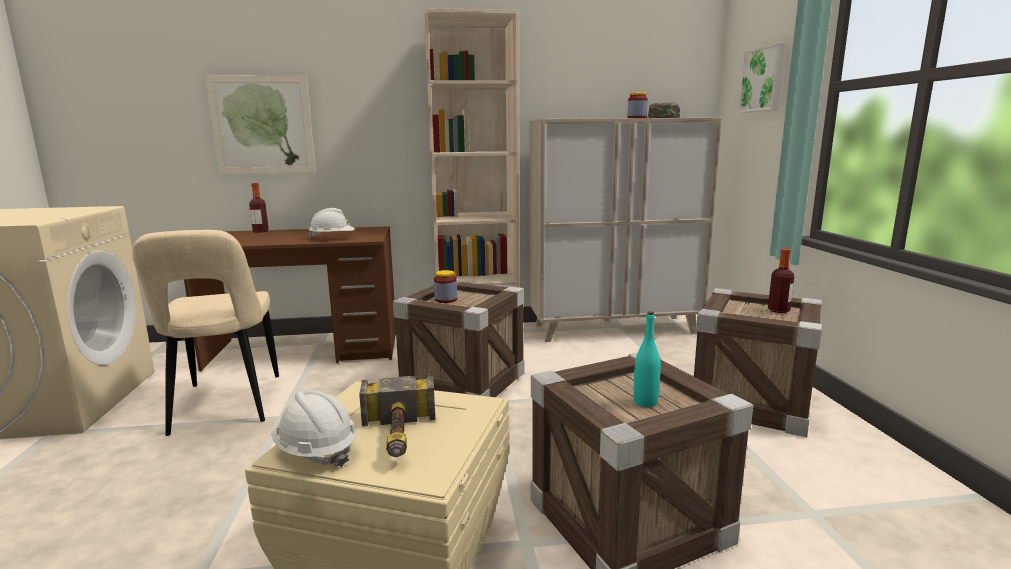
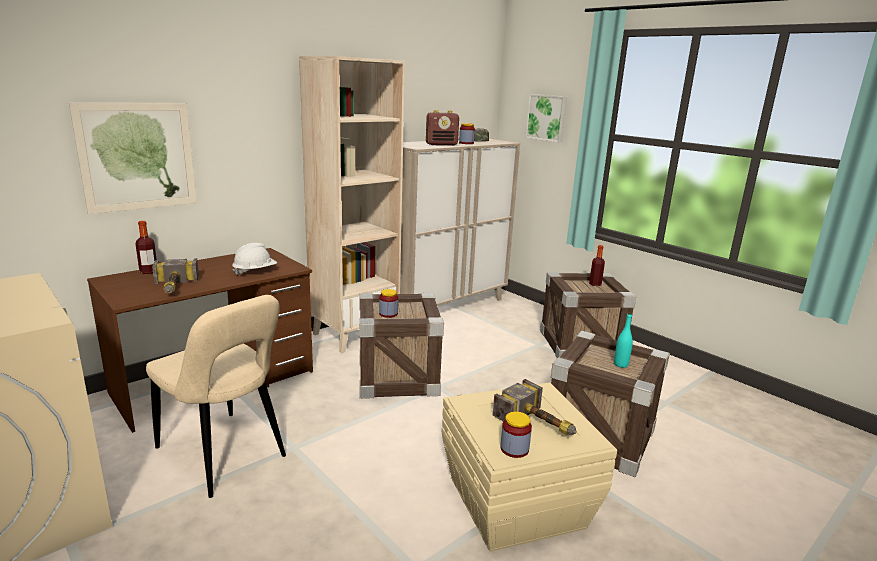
camera: 35 degrees left, 5 degrees up
(248, 241) = (174, 288): none -> hammer
(316, 452) = (514, 449): white hard hat -> jar
(596, 118) = (442, 144): none -> radio

